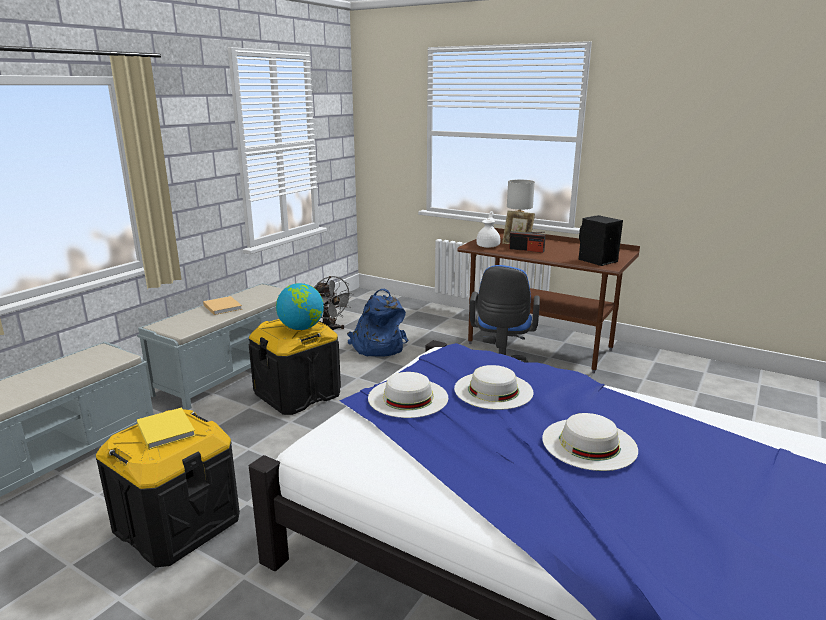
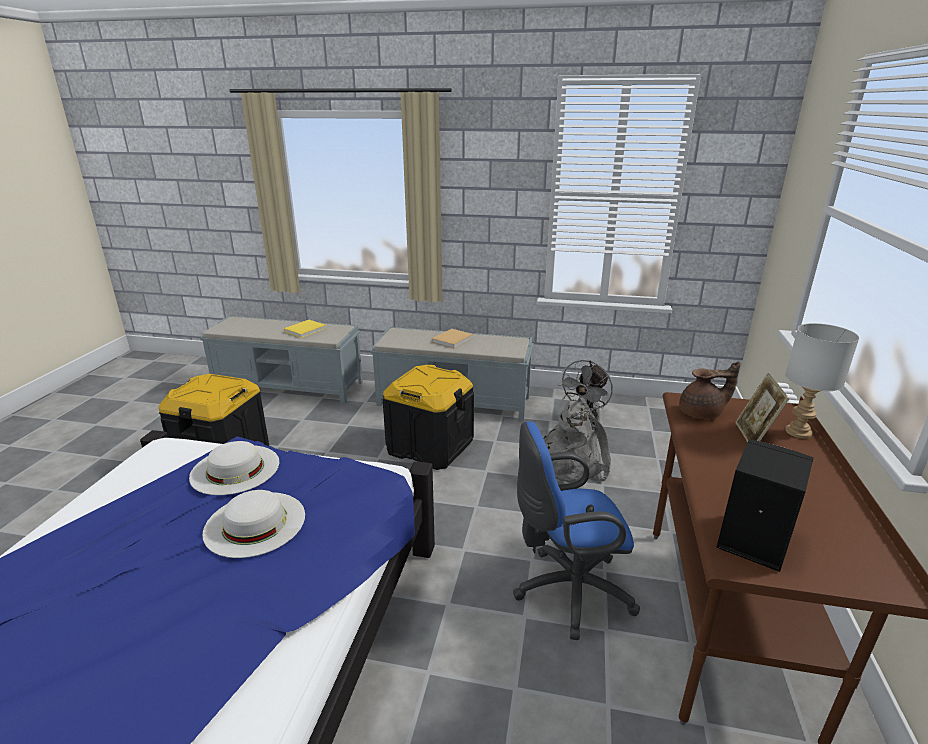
camera: 70 degrees right, 5 degrees up
(165, 429) = (214, 387): yellow book -> yellow book (306, 329)
(301, 328) = (425, 384): globe -> none
(377, 347) = (571, 463): blue backpack -> grey backpack
(488, 246) = (702, 413): white teapot -> brown teapot
(526, 250) = (725, 450): radio -> none
(589, 443) = (101, 623): white hat -> none

